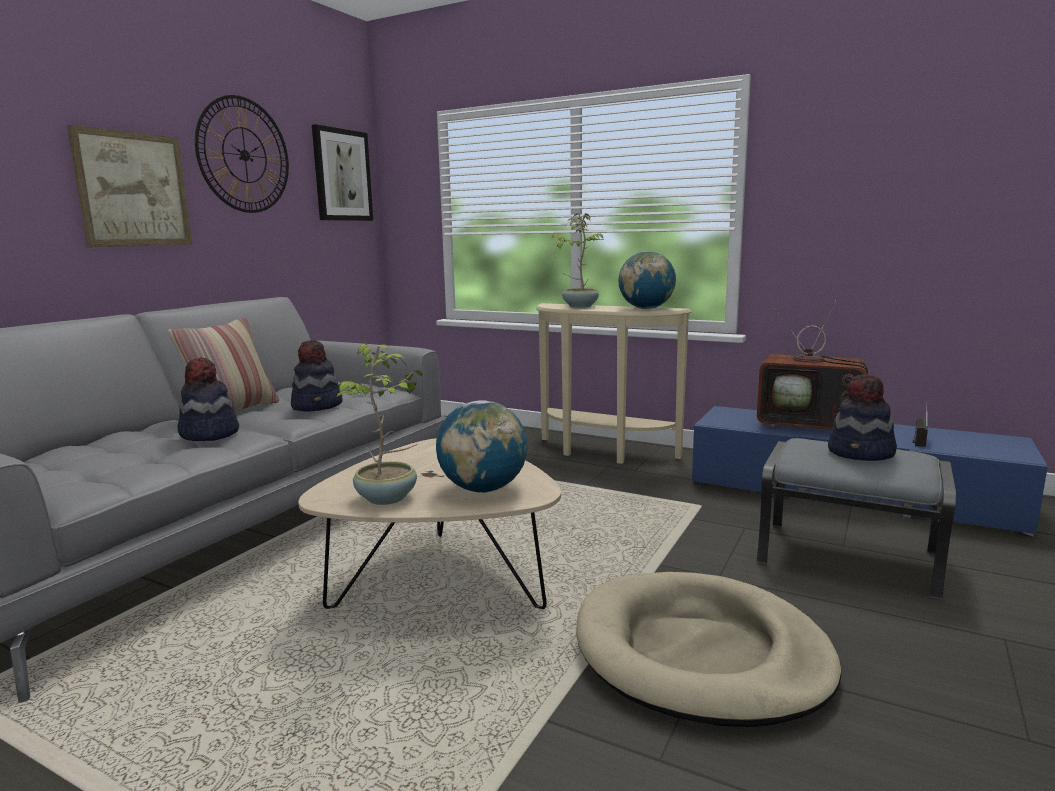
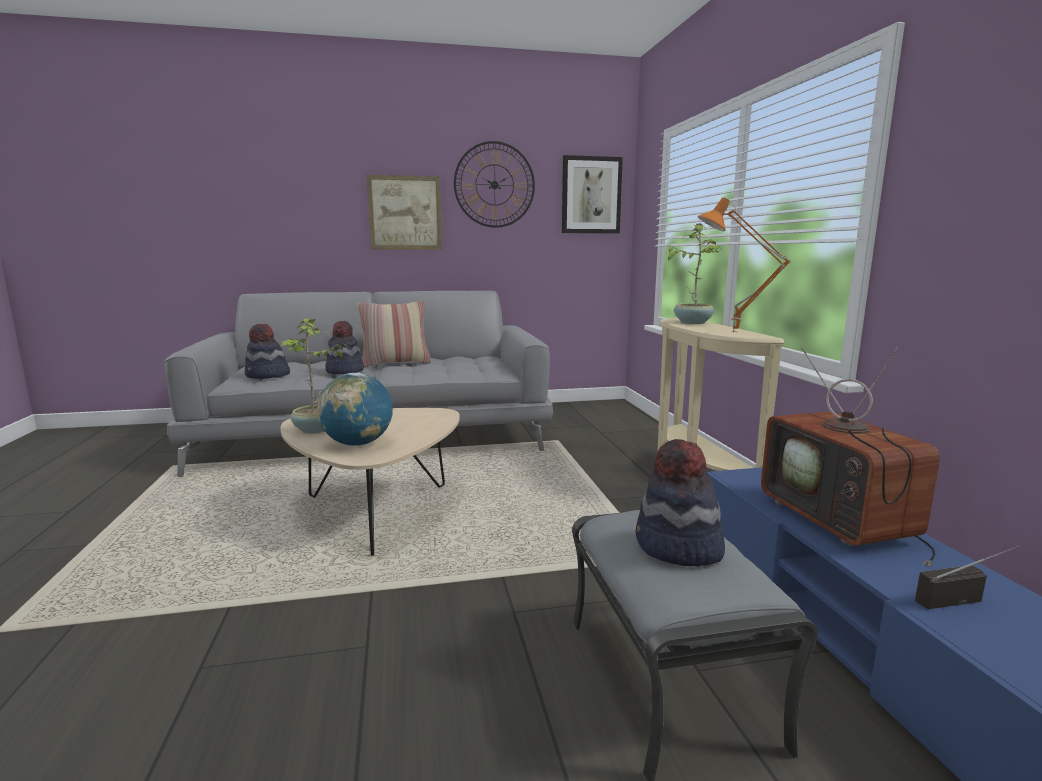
camera: 50 degrees right, 0 degrees up
(318, 406) = (431, 369): hat -> hat (267, 376)
(646, 309) = (734, 332): globe -> orange table lamp
(700, 654) = (363, 642): beige dog bed -> none

